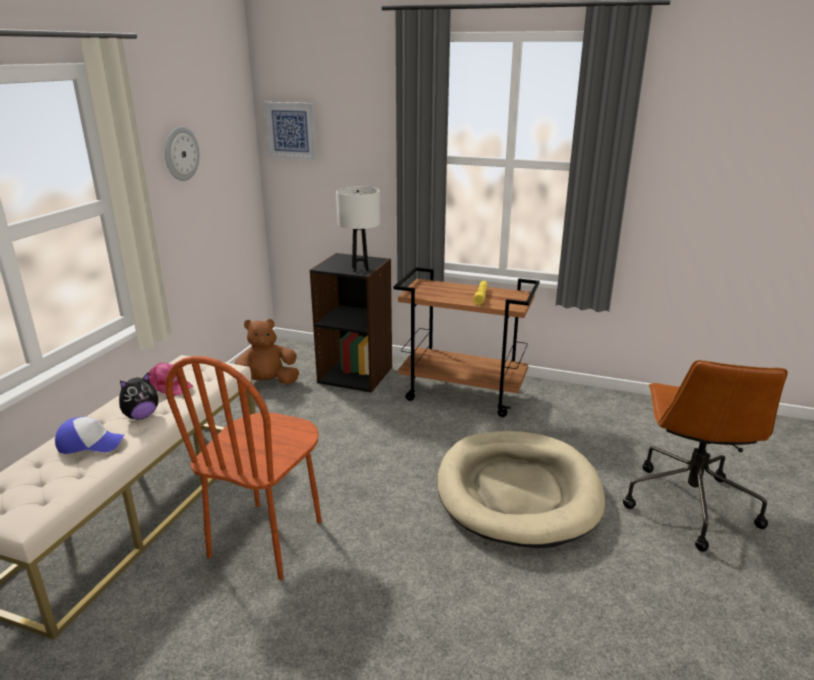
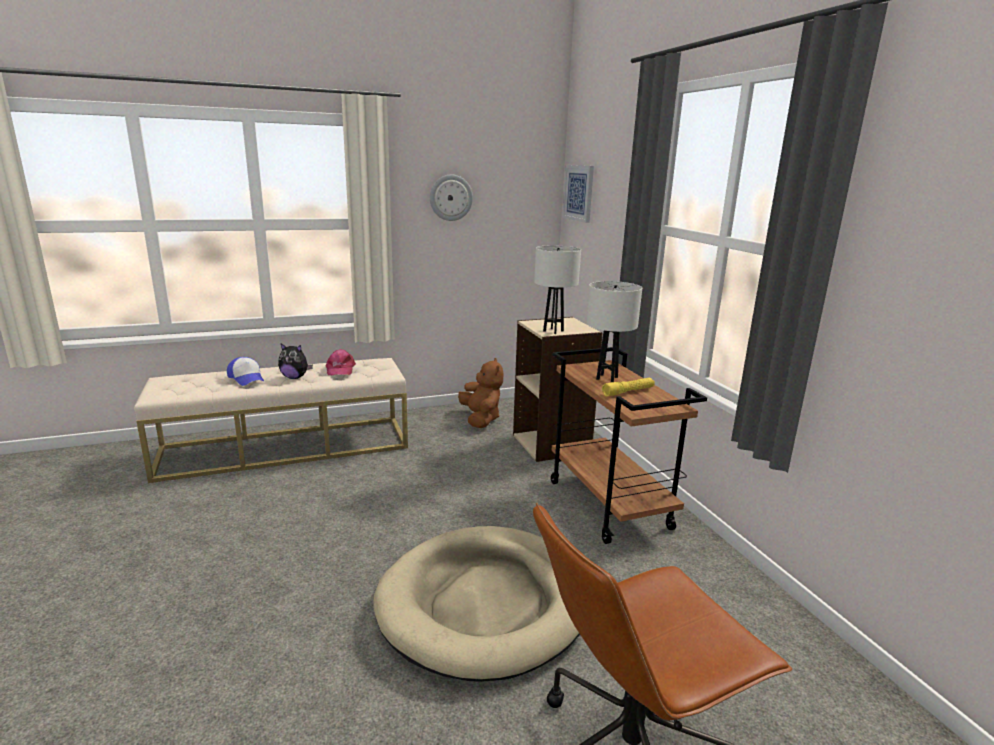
camera: 50 degrees right, 5 degrees down
(266, 383) = (480, 419): brown plush toy -> brown plush toy turned 45 degrees clockwise
(267, 539) = (293, 506): brown chair -> none
(356, 374) = (552, 444): black bookcase -> beige bookcase
(448, 292) = (606, 378): none -> white table lamp

